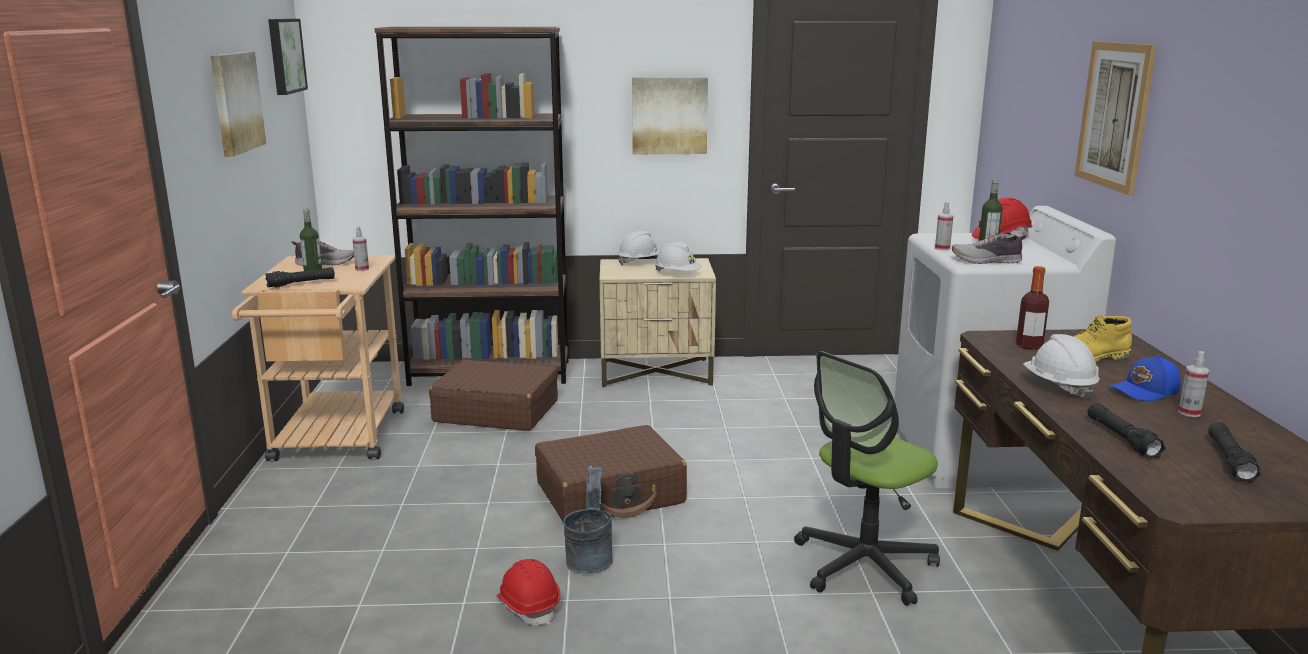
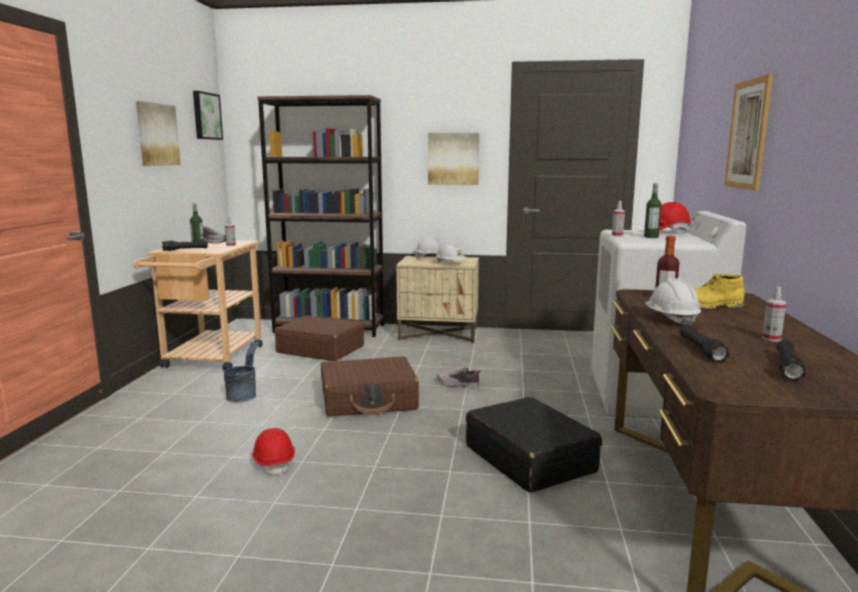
camera: 10 degrees right, 5 degrees down
(590, 557) = (333, 437): grey bucket -> grey bucket (244, 395)
(864, 565) = (529, 458): office chair -> black suitcase
(987, 261) = (645, 241): shoe -> shoe (458, 384)
(1145, 391) = (742, 325): blue cap -> none

